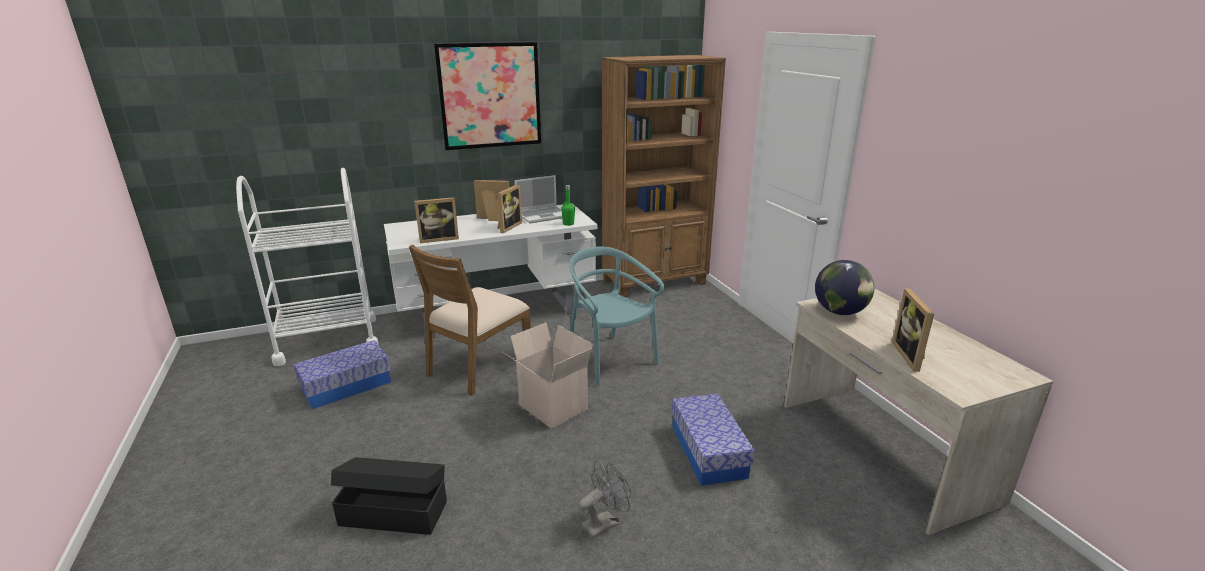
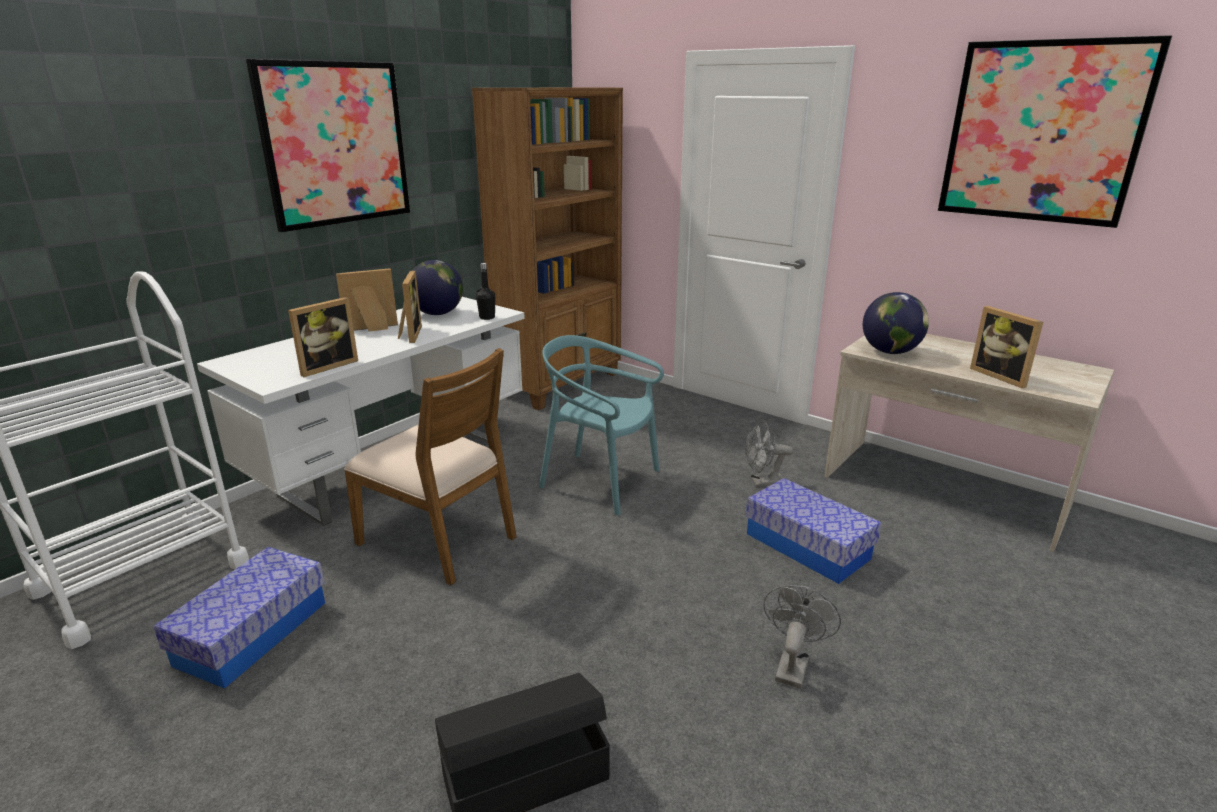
camera: 30 degrees left, 0 degrees up
(479, 366) = (439, 539): brown chair -> brown chair turned 60 degrees counterclockwise
(543, 215) = (437, 313): laptop -> globe
(550, 407) = (590, 559): cardboard box -> none
(568, 224) = (487, 317): green bottle -> black bottle
(727, 395) = (762, 482): none -> grey fan
(1009, 132) = (1042, 132): none -> picture

